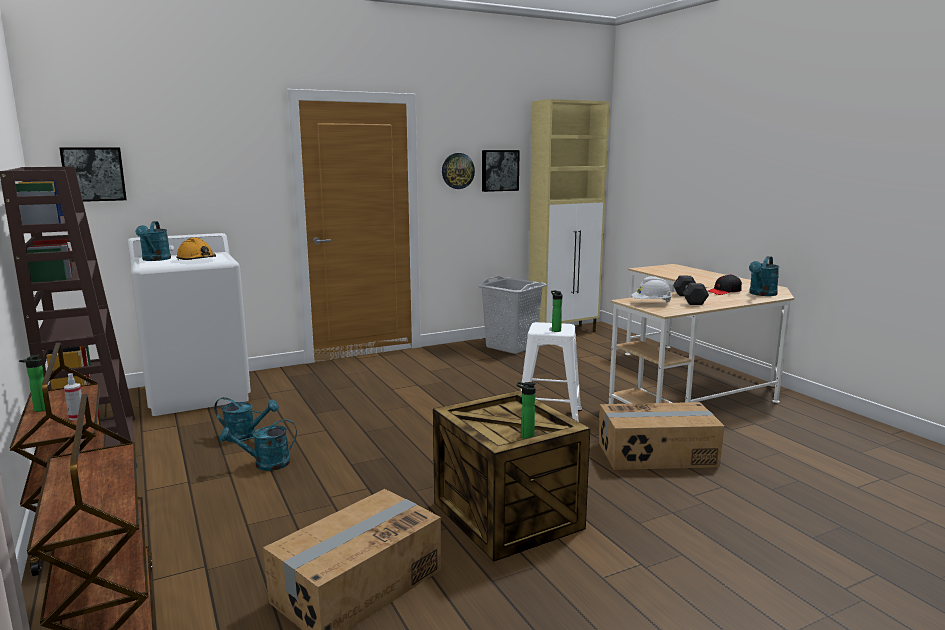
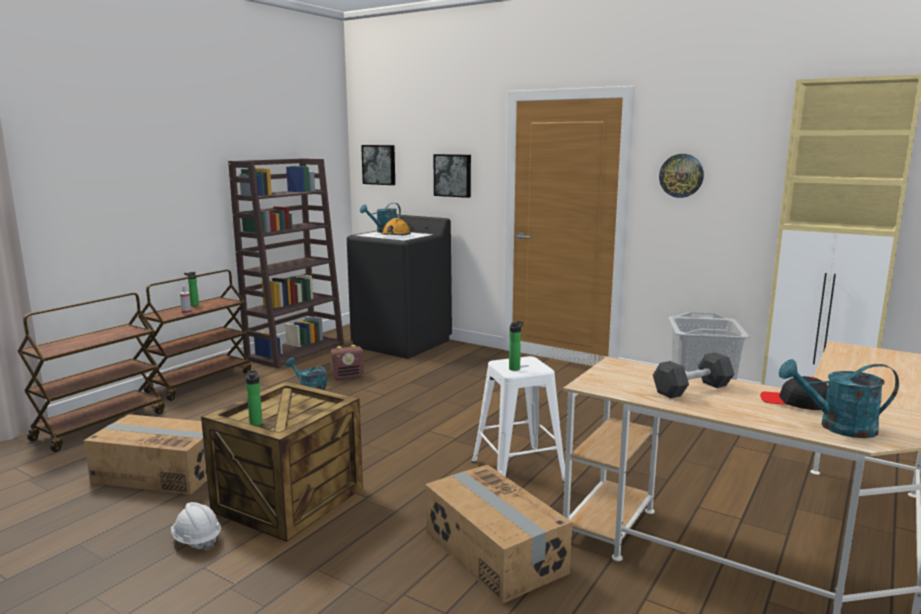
camera: 60 degrees right, 0 degrees up
(198, 393) = (402, 343): white washing machine -> black washing machine
(245, 436) = (348, 377): turquoise watering can -> radio
(499, 170) = (743, 178): picture -> picture (453, 175)
(651, 303) = (622, 374): white hard hat -> white hard hat (197, 540)

